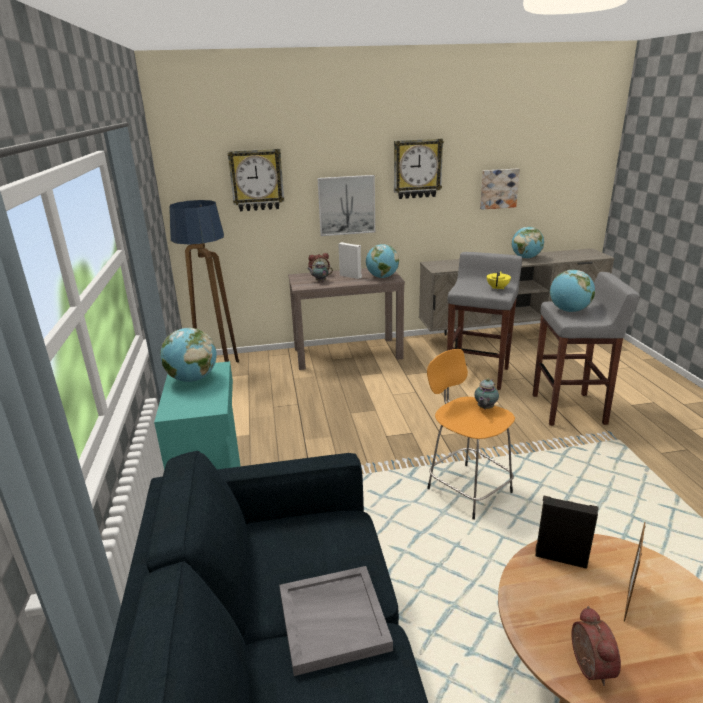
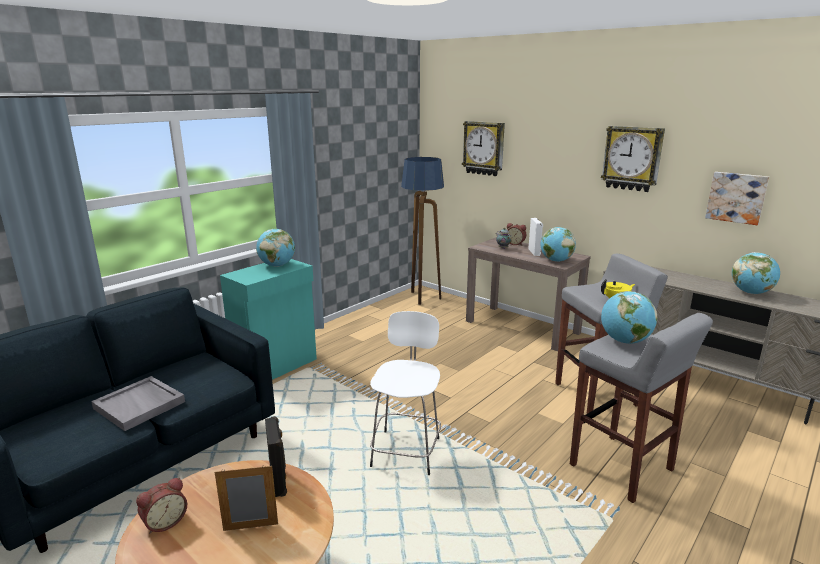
camera: 50 degrees right, 5 degrees down
(346, 205) = (555, 184): picture -> none
(467, 489) = (406, 450): orange stool -> white stool
(484, 408) = (424, 377): teapot -> none

